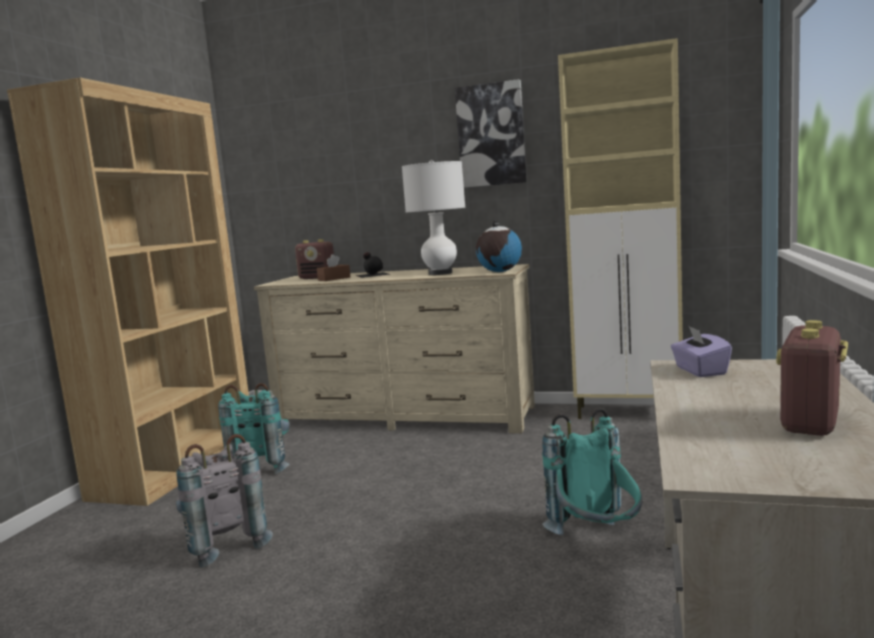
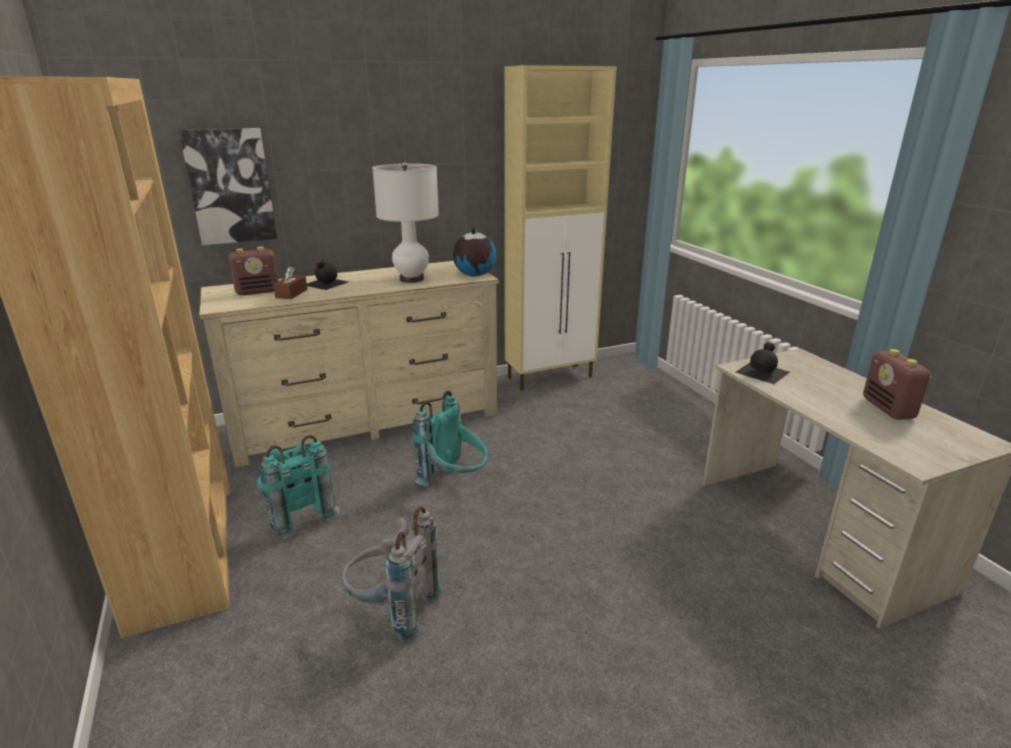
camera: 40 degrees left, 15 degrees up
(491, 135) = (432, 130): picture -> picture (230, 186)
(597, 541) = (663, 495): turquoise backpack -> turquoise backpack (455, 482)
(700, 371) = (763, 372): purple tissue box -> black bottle

